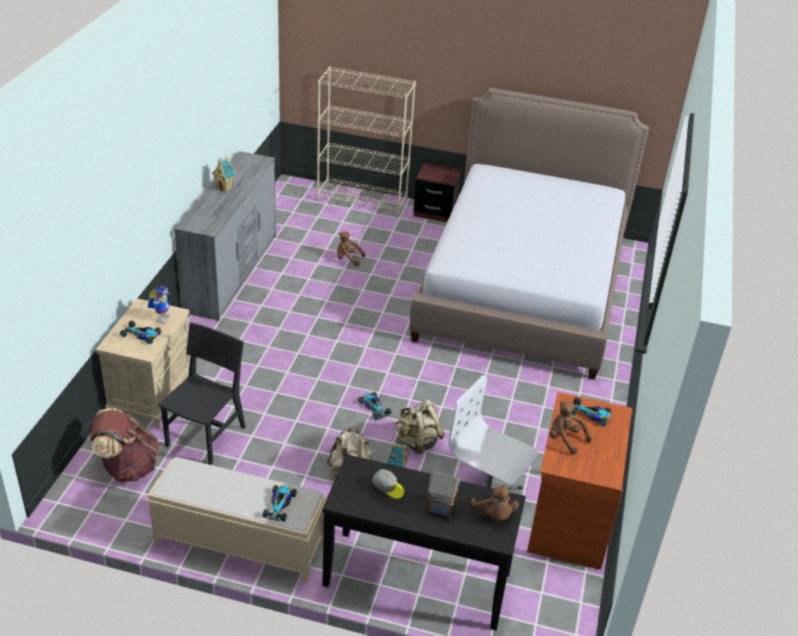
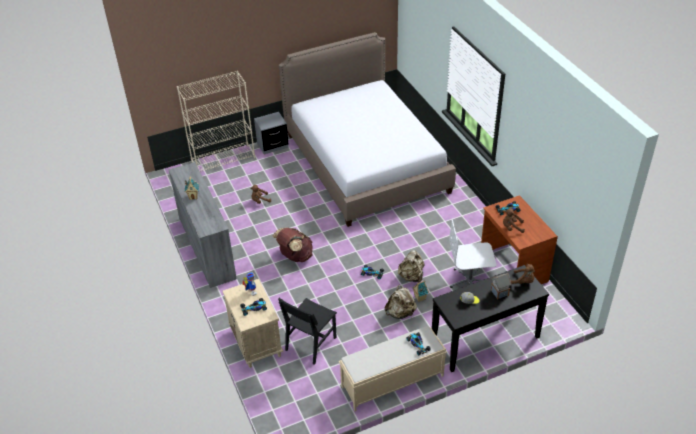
camera: 35 degrees left, 5 degrees up
(127, 467) = (292, 386): brown backpack -> brown backpack (295, 256)
(206, 436) = (310, 343): black chair -> black chair turned 135 degrees counterclockwise
(435, 212) = (272, 145): brown nightstand -> grey nightstand

